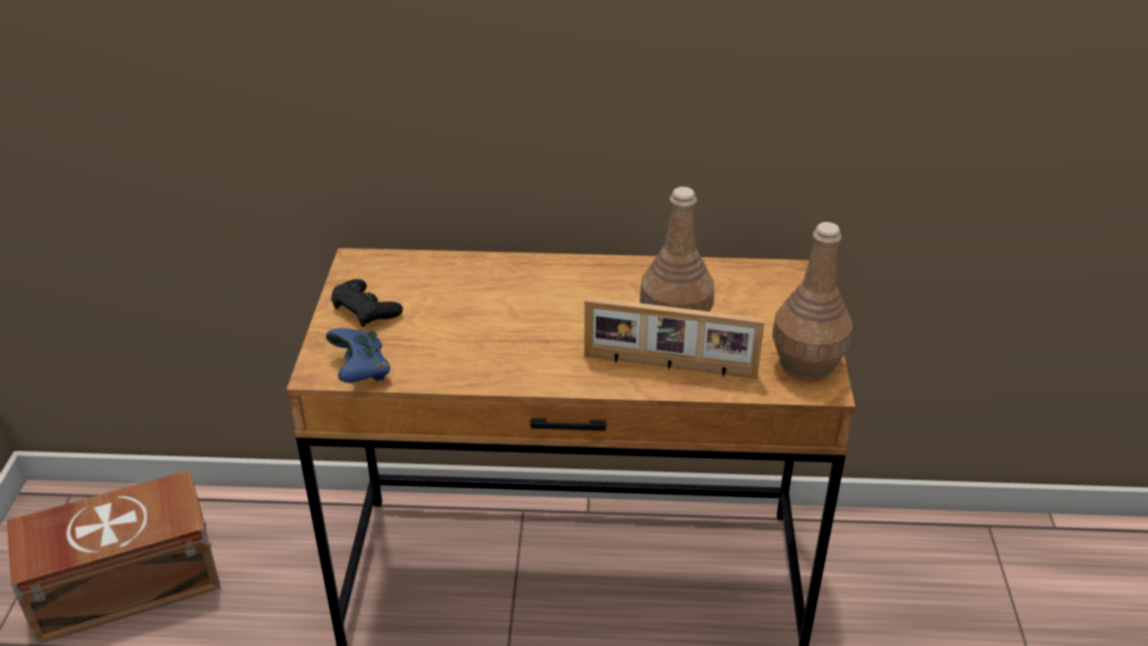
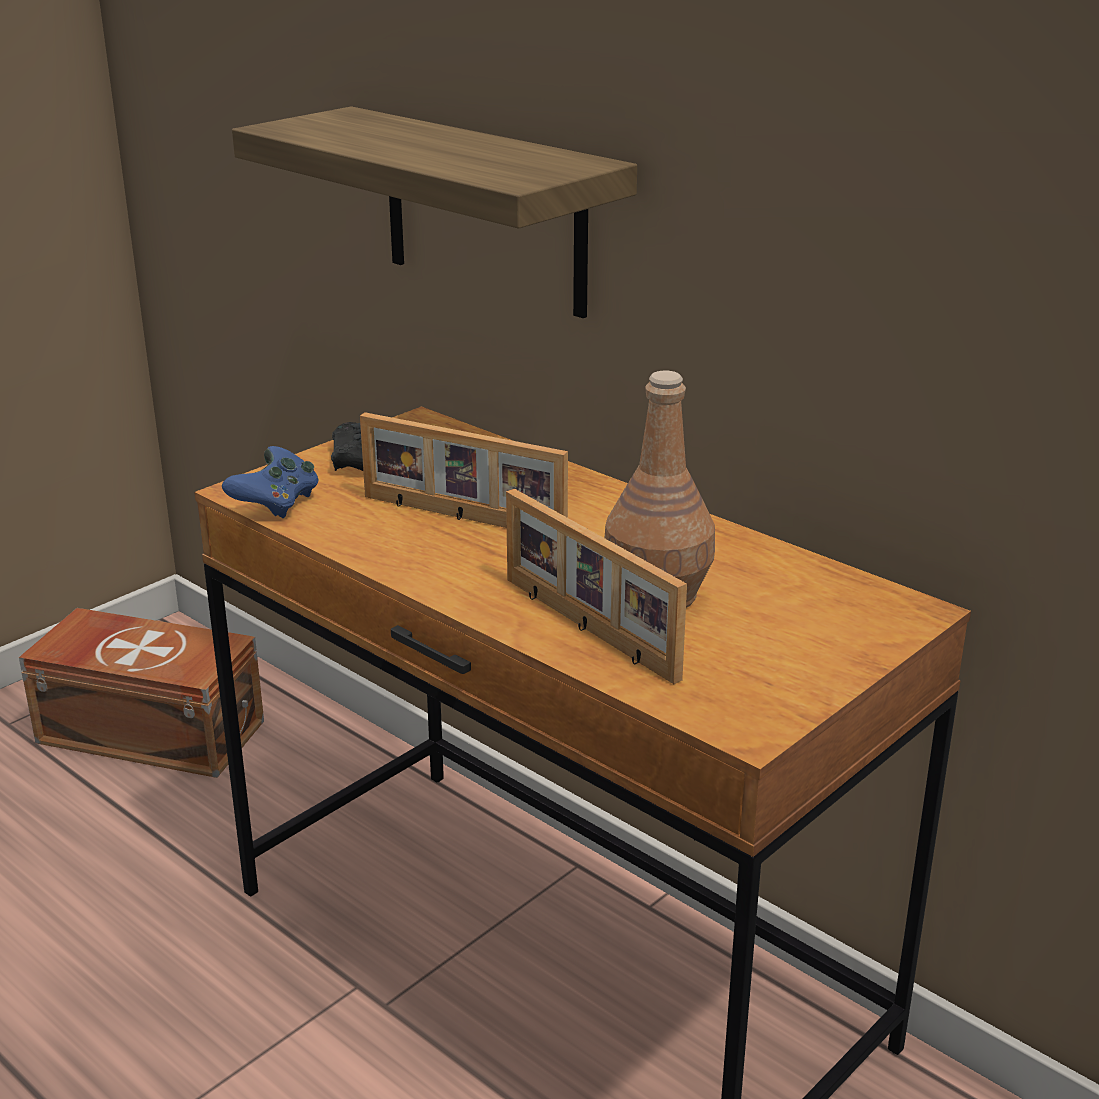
camera: 40 degrees right, 10 degrees down
(384, 92) = (484, 212): none -> shelf
(494, 324) = (461, 517): none -> picture frame
(806, 365) = (762, 699): brown bottle -> none

